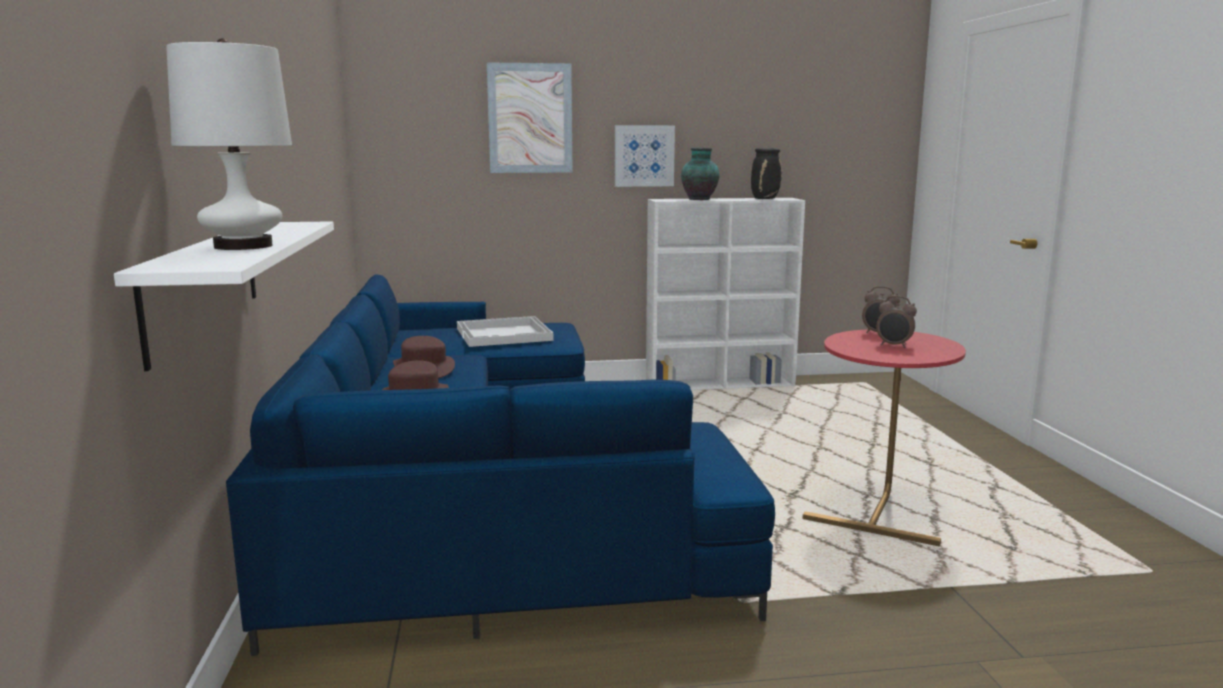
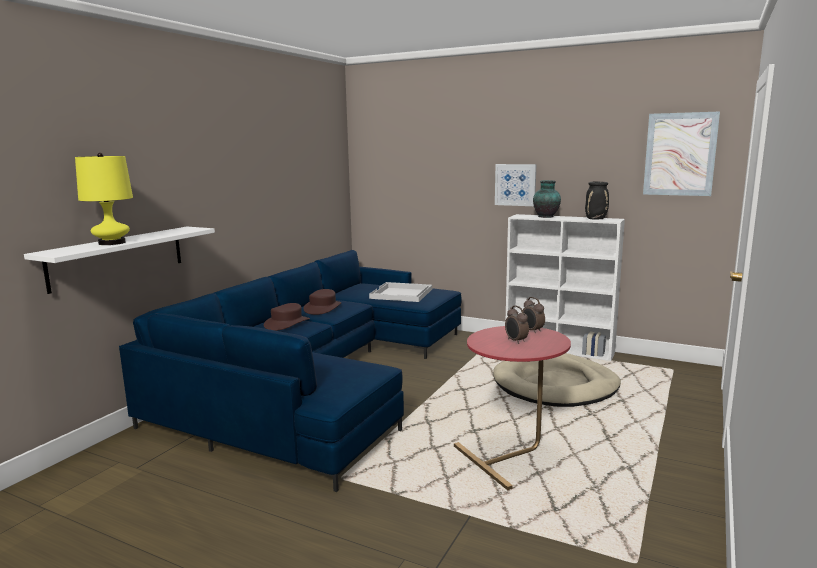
camera: 35 degrees right, 0 degrees up
(243, 246) = (112, 243): white table lamp -> yellow table lamp
(530, 118) = (444, 159): picture -> picture (680, 154)
(785, 423) = (555, 385): none -> beige dog bed

